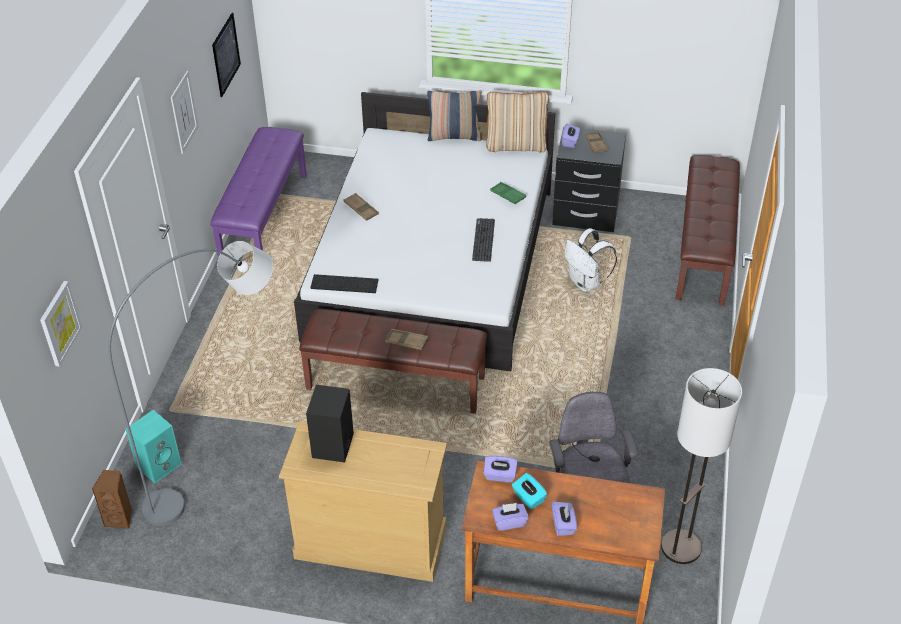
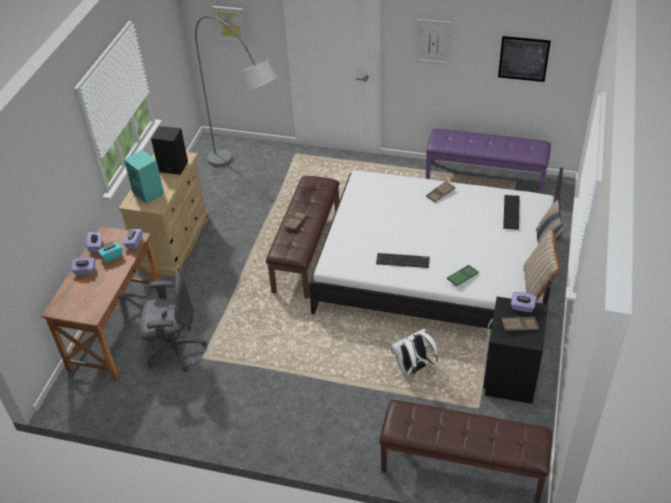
camera: 95 degrees right, 0 degrees up
(120, 518) = (217, 144): brown speaker -> none
(159, 464) = (253, 154): turquoise speaker -> turquoise speaker (149, 193)
(345, 283) = (355, 188): keyboard -> keyboard (512, 212)
(681, 547) = (125, 402): floor lamp -> none

